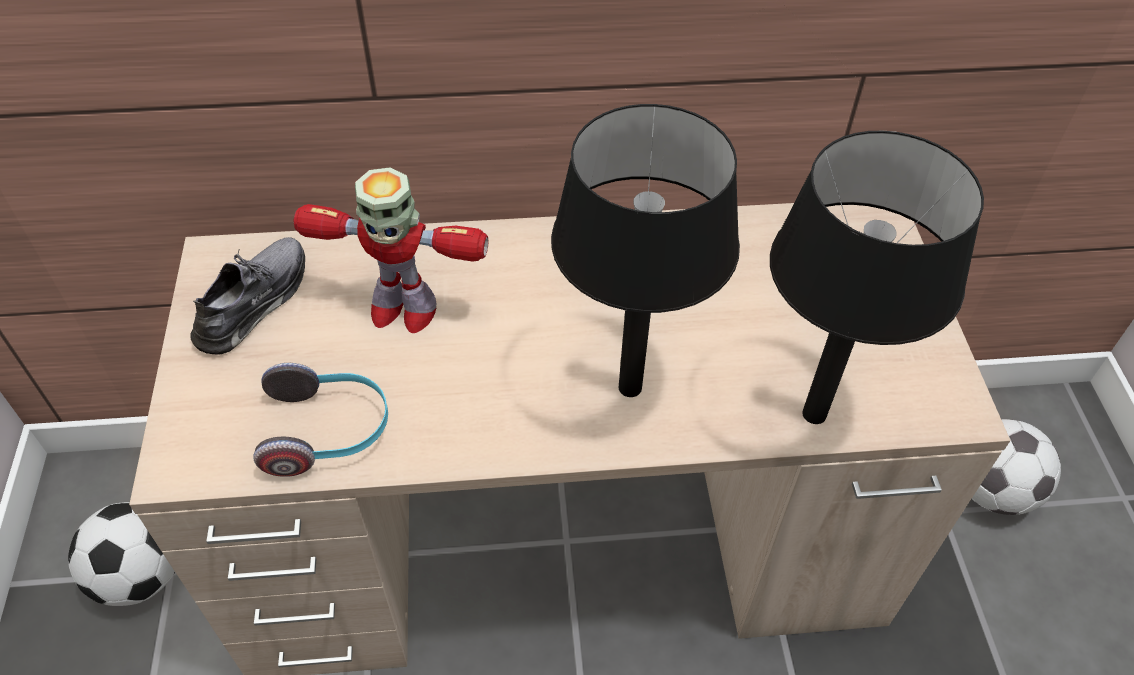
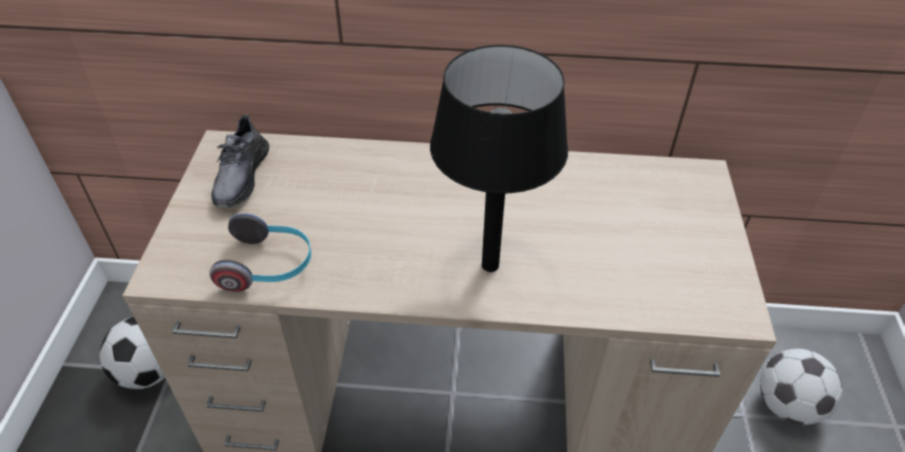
camera: 10 degrees right, 5 degrees down
(255, 302) = (241, 176): grey shoe -> grey shoe turned 150 degrees clockwise
(402, 309) = (340, 193): toy robot -> none
(814, 415) = (625, 302): black table lamp -> none

